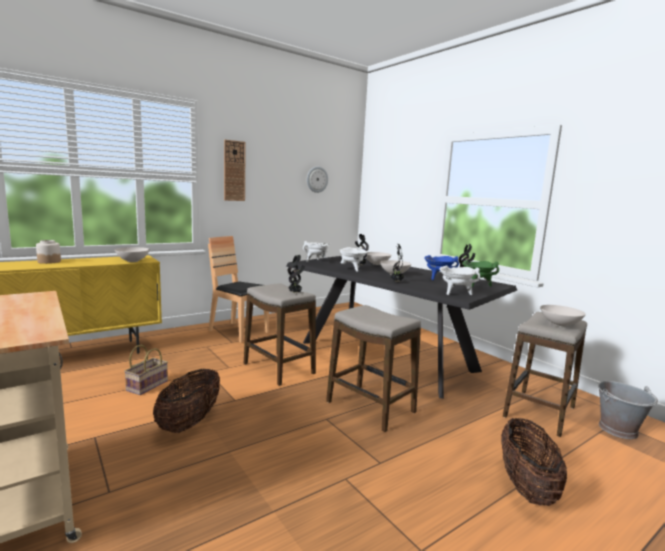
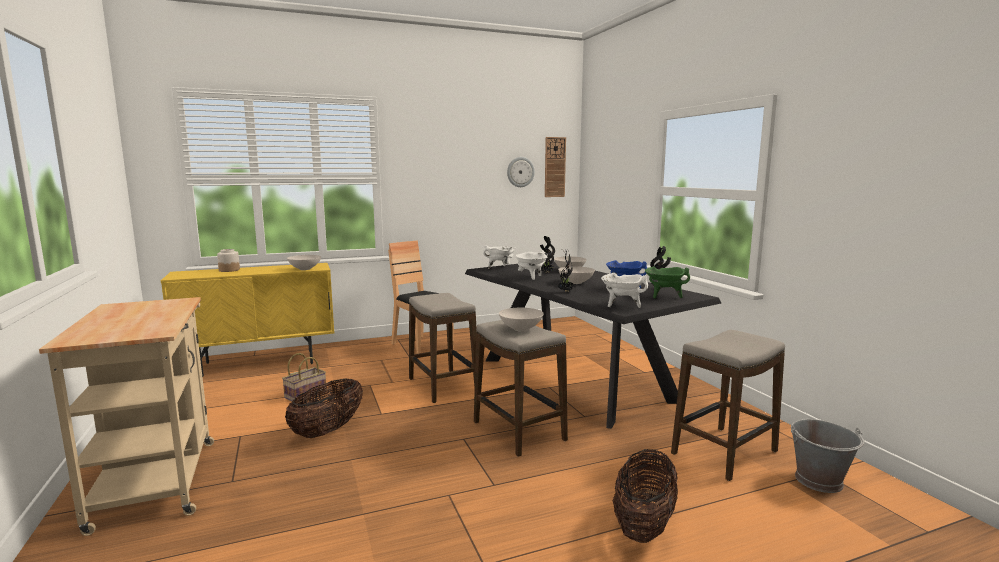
camera: 15 degrees right, 0 degrees up
(234, 171) = (420, 169): wall clock -> wall clock (554, 167)
(295, 293) = (453, 303): potted plant -> none
(559, 324) = (739, 344): white bowl -> white bowl (520, 329)

